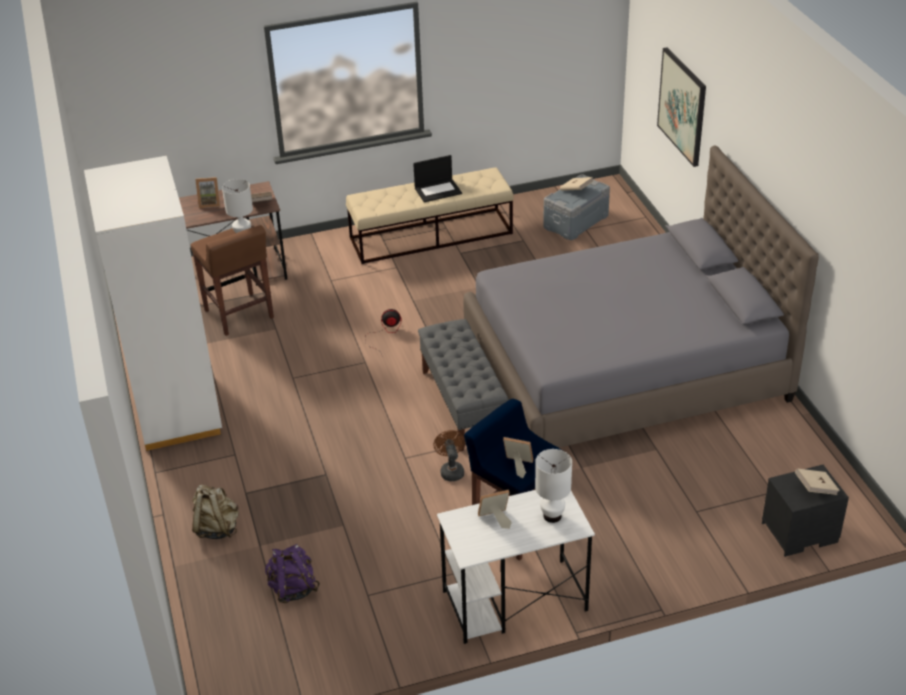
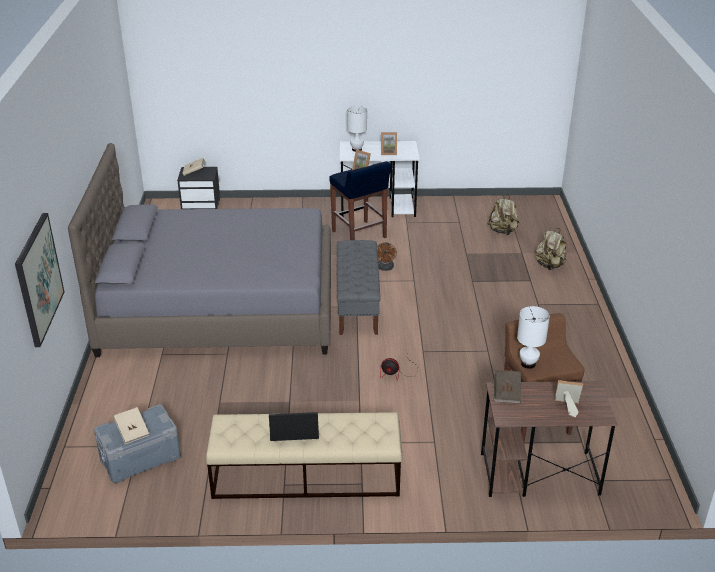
camera: 165 degrees left, 5 degrees down
(177, 409) = (587, 344): white wardrobe -> none
(292, 589) = (502, 231): purple backpack -> beige backpack

